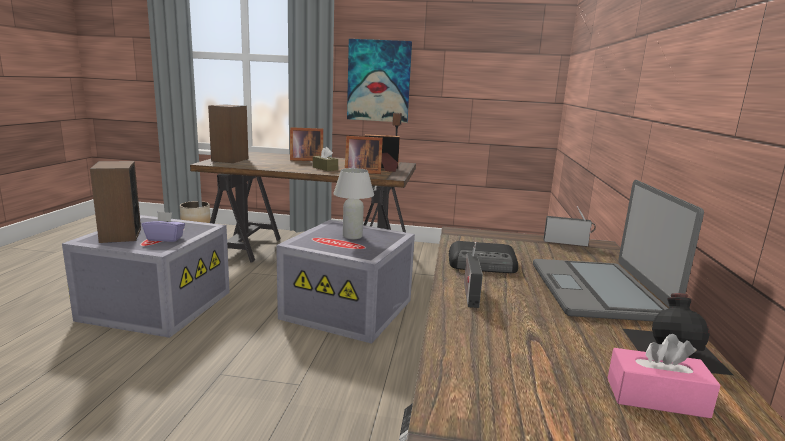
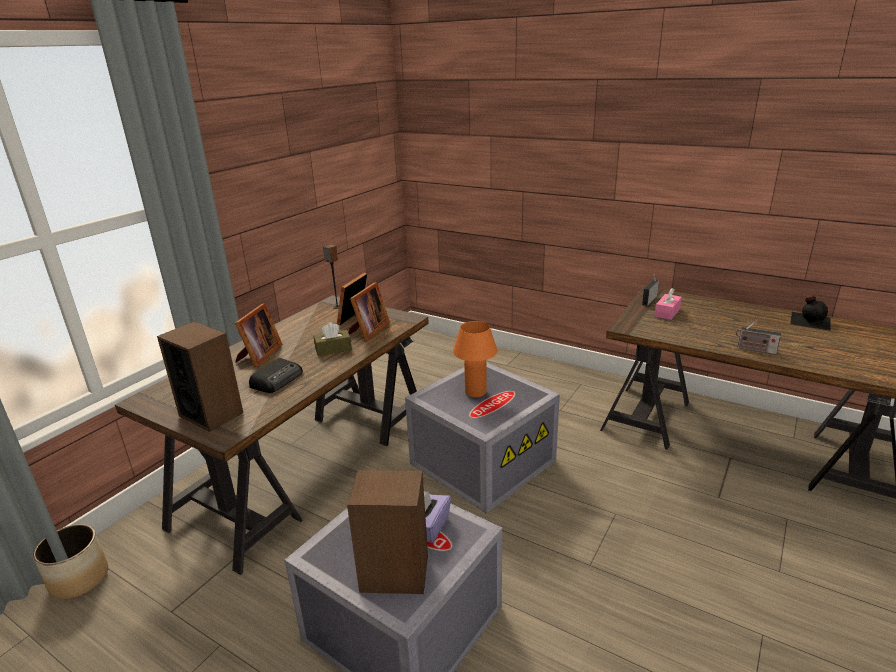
camera: 65 degrees left, 10 degrees up
(352, 236) = (475, 392): white table lamp -> orange table lamp
(379, 81) = (256, 211): picture -> none
(483, 264) = (700, 335): radio -> radio (277, 379)
(598, 291) = (739, 315): laptop -> none
(656, 397) = (858, 337): pink tissue box -> pink tissue box (667, 312)

